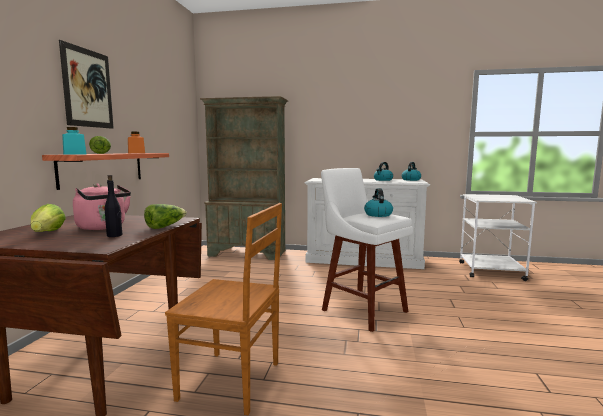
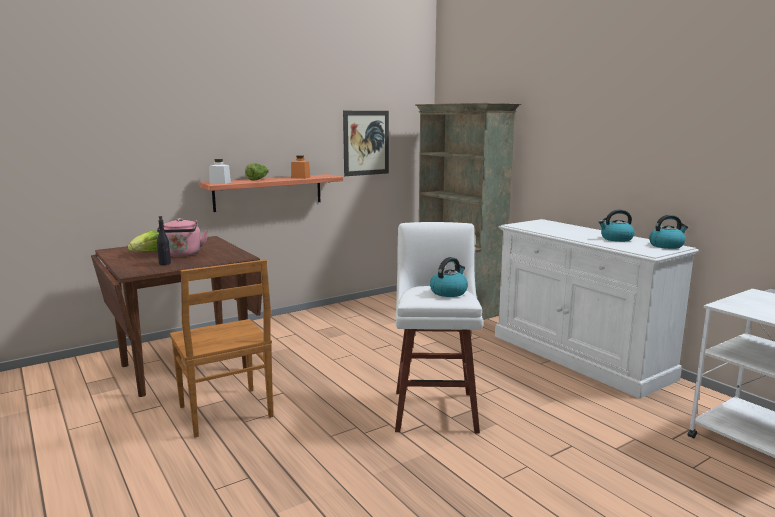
camera: 45 degrees right, 5 degrees up
(74, 154) = (220, 183): turquoise jar -> white jar
(88, 88) = (254, 116): picture -> picture (366, 143)
(165, 226) = (211, 262): lettuce -> none

